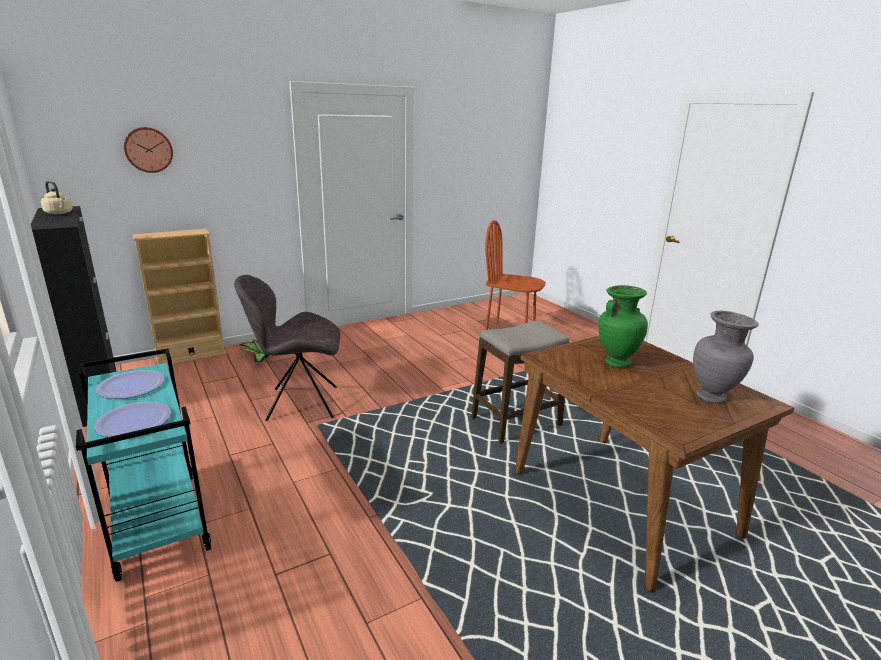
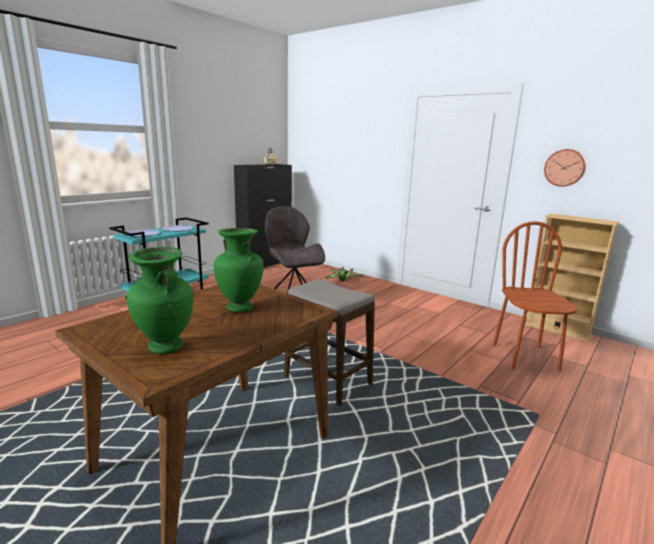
camera: 70 degrees right, 5 degrees down
(148, 150) = (330, 138): wall clock -> wall clock (564, 167)
(191, 356) = (324, 267): beige bookcase -> beige bookcase (557, 330)
(712, 398) = (165, 348): grey vase -> green vase

